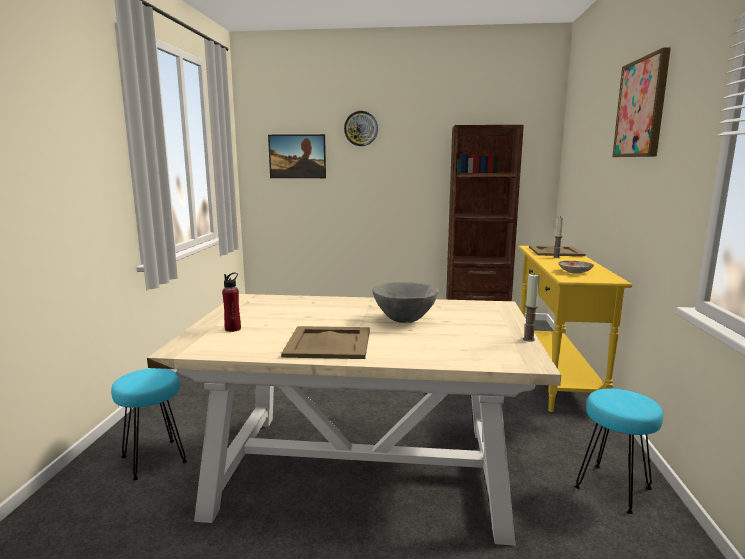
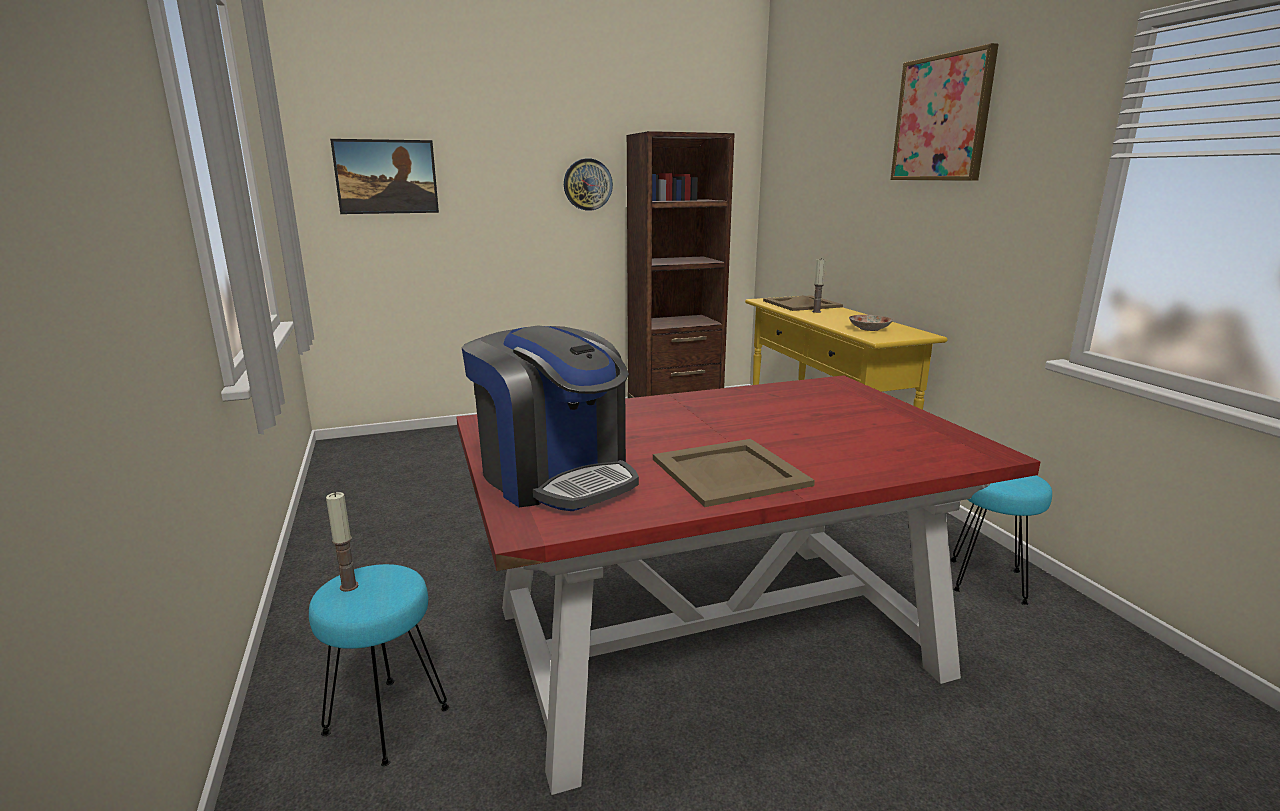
camera: 25 degrees left, 5 degrees up
(233, 329) = (555, 476): red bottle -> coffee machine
(361, 128) = (491, 132): wall clock -> wall clock (587, 184)
(364, 470) = (716, 639): beige dining table -> red dining table
(404, 320) = (767, 421): grey bowl -> none
(528, 339) = (941, 423): candle -> candle (349, 586)

